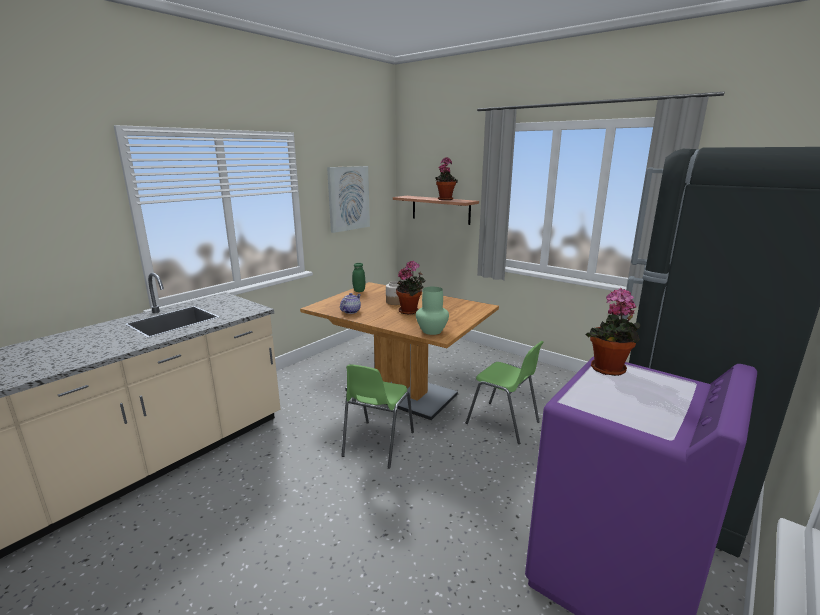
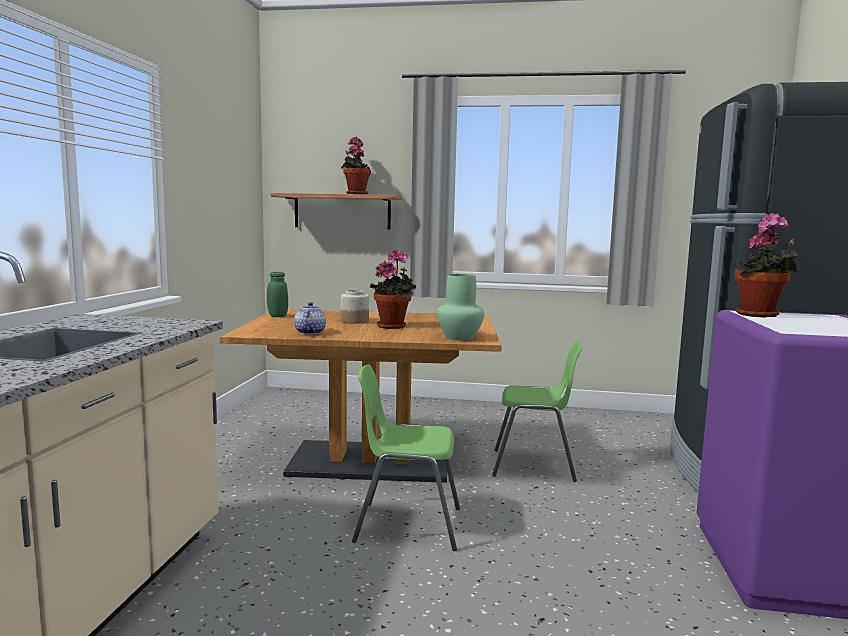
camera: 30 degrees left, 10 degrees down
(348, 198) = (216, 187): picture -> none
(377, 444) = (407, 525): green chair -> green chair turned 105 degrees clockwise

